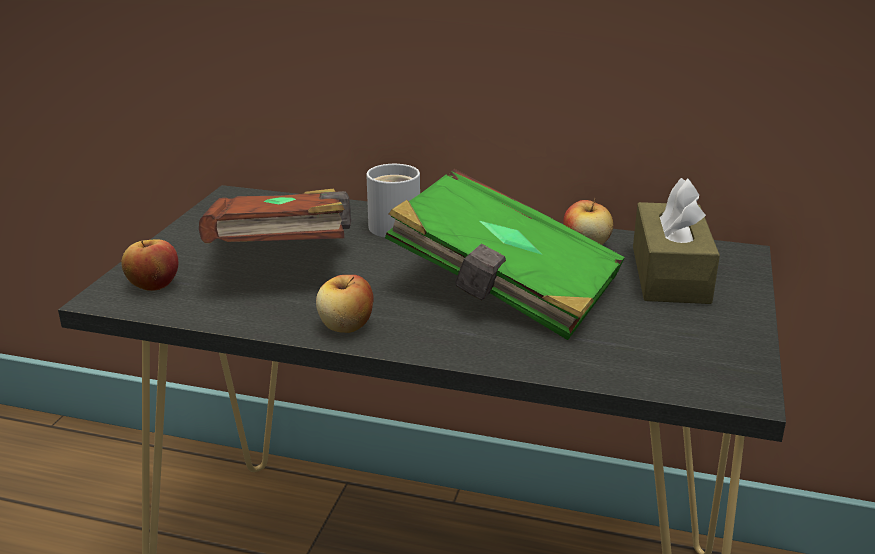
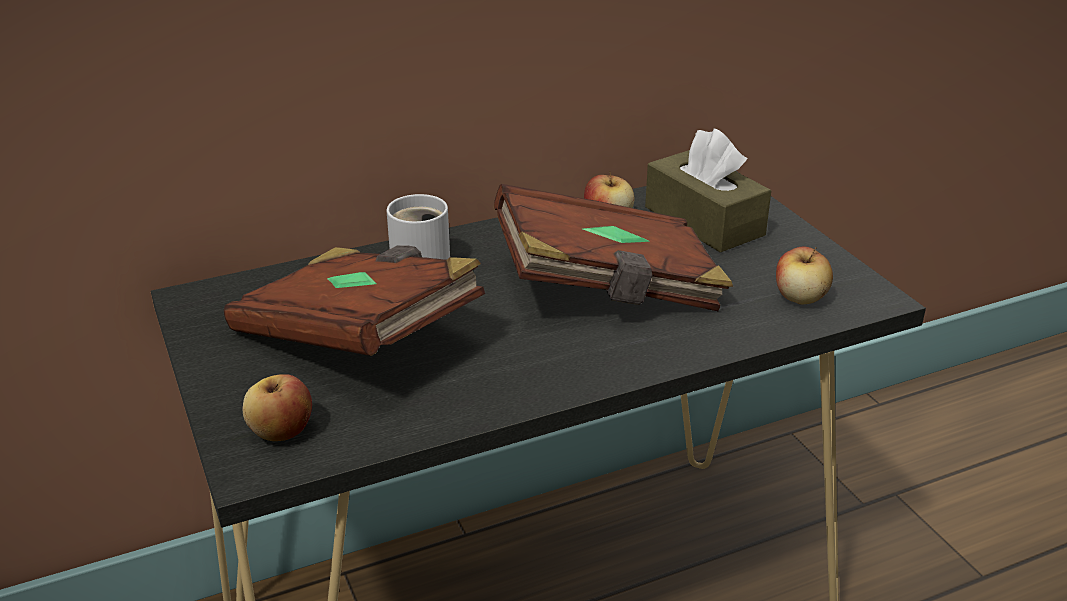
camera: 40 degrees left, 5 degrees up
(346, 327) = (537, 382): apple -> apple (800, 298)
(504, 290) = (608, 288): green book -> brown book

